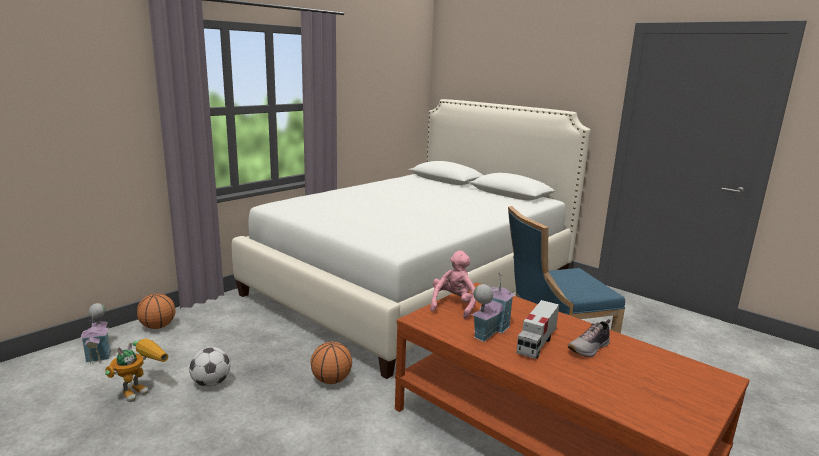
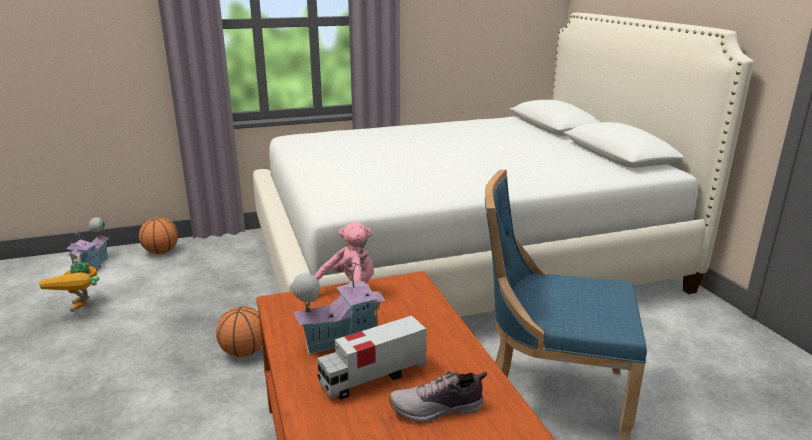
camera: 30 degrees right, 5 degrees up
(141, 389) = (83, 310): toy robot -> toy robot turned 105 degrees clockwise
(211, 383) = (139, 321): football -> none

